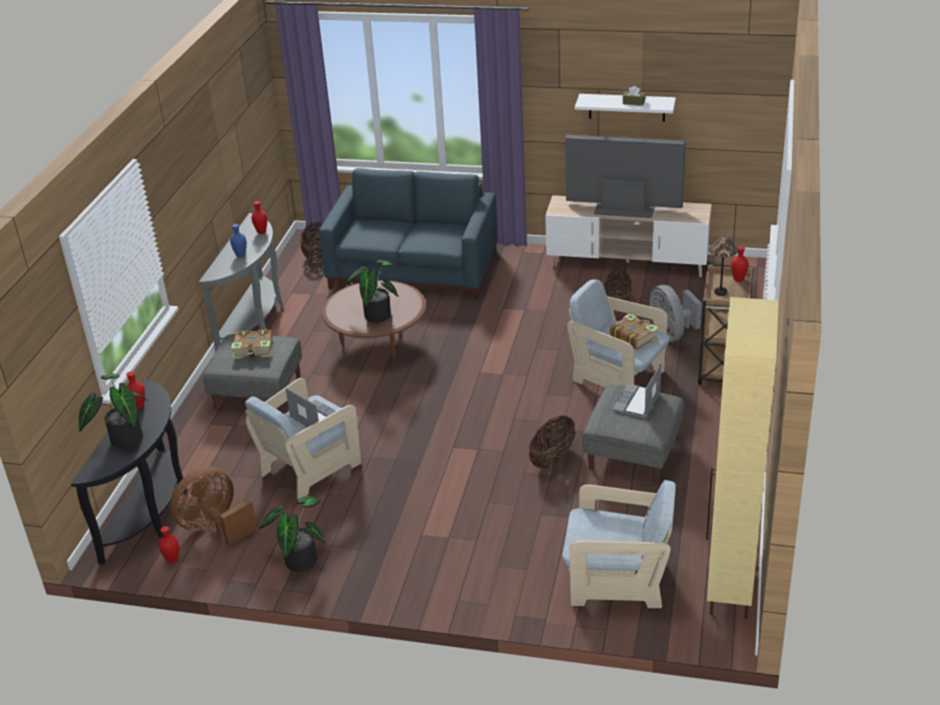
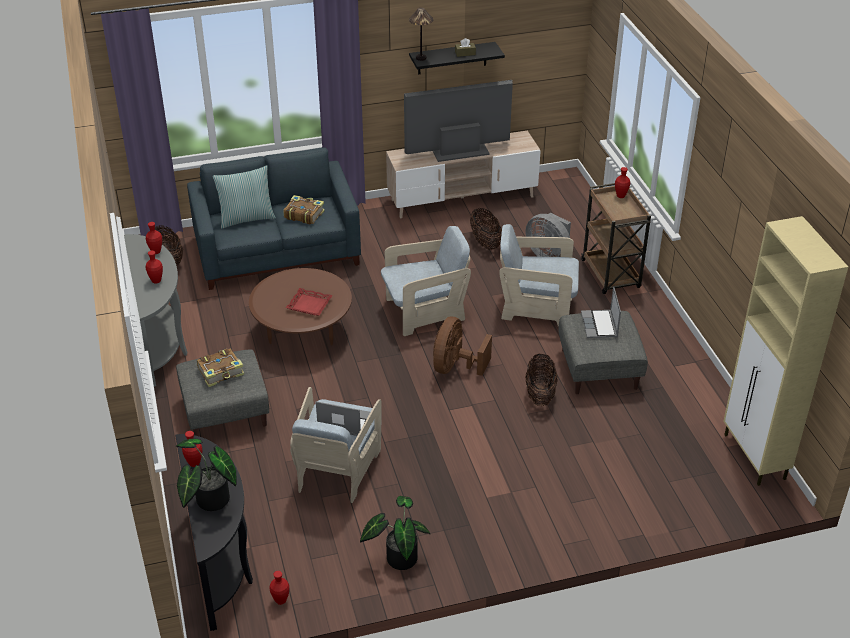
camera: 30 degrees left, 5 degrees up
(215, 527) = (295, 555): brown fan -> brown fan (455, 367)
(240, 255) = (156, 281): blue vase -> red vase
(376, 314) = (309, 305): potted plant -> red tray
(380, 227) = (246, 218): none -> pillow
(617, 581) = (671, 482): beige armchair -> beige armchair (425, 312)
(627, 107) = (452, 58): white shelf -> black shelf
(633, 337) = (552, 268): book -> book (303, 214)
(720, 292) = (616, 211): table lamp -> table lamp (421, 58)

